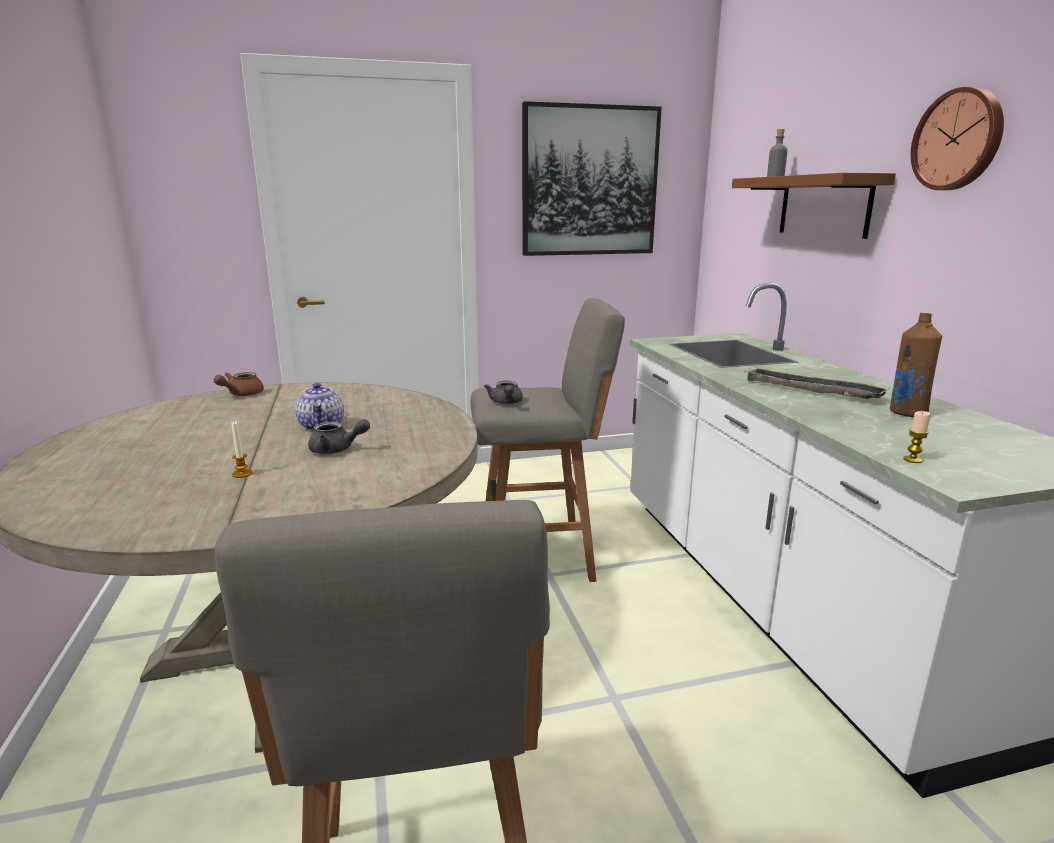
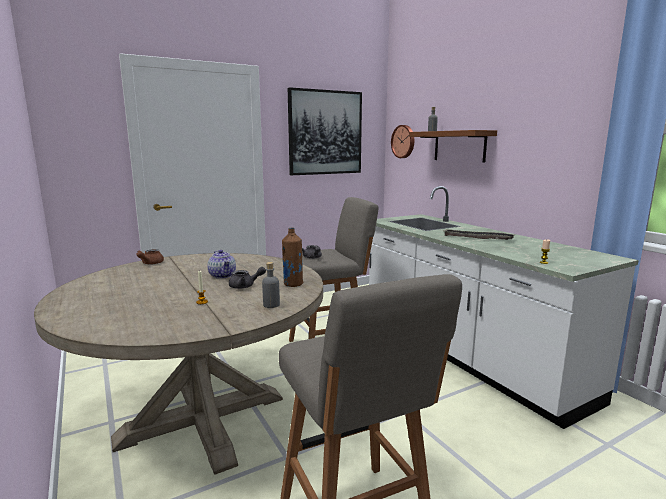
camera: 15 degrees left, 5 degrees down
(342, 492) = (271, 305): none -> grey bottle
(907, 413) = (527, 244): brown bottle -> brown bottle (293, 284)
(958, 140) = (527, 115): wall clock -> wall clock (403, 141)

